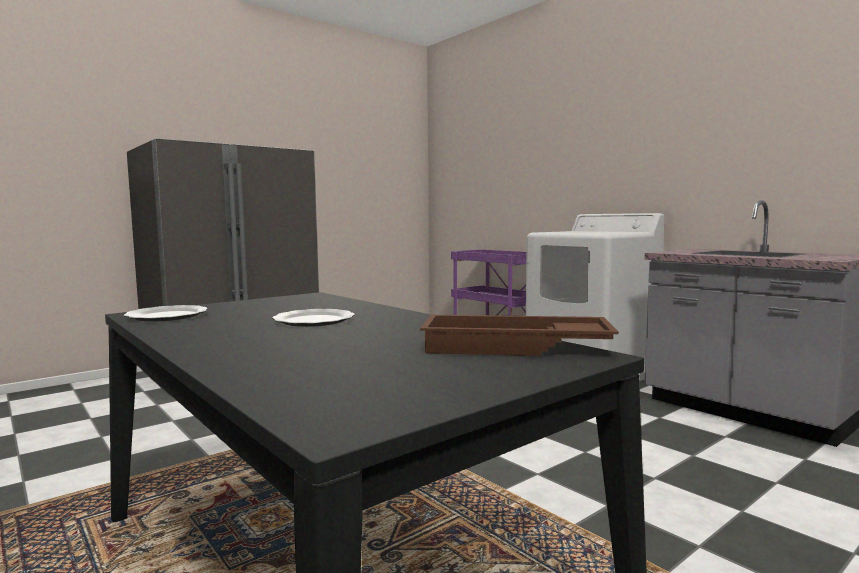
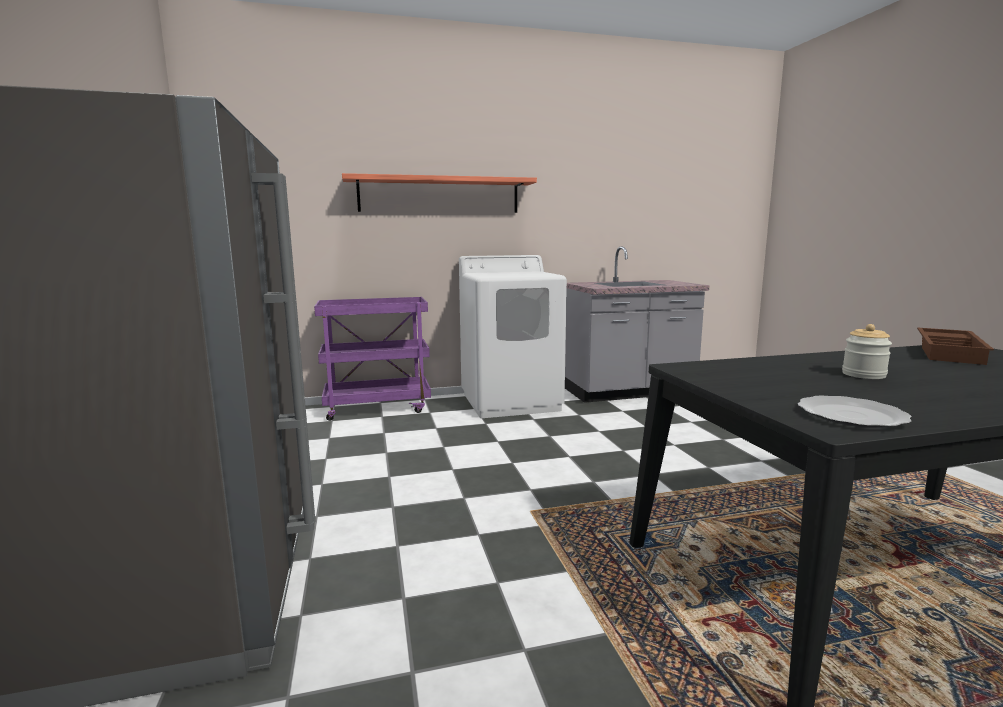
camera: 65 degrees left, 5 degrees up
(315, 320) = (863, 375): plate -> jar
(571, 155) = (439, 195): none -> shelf

